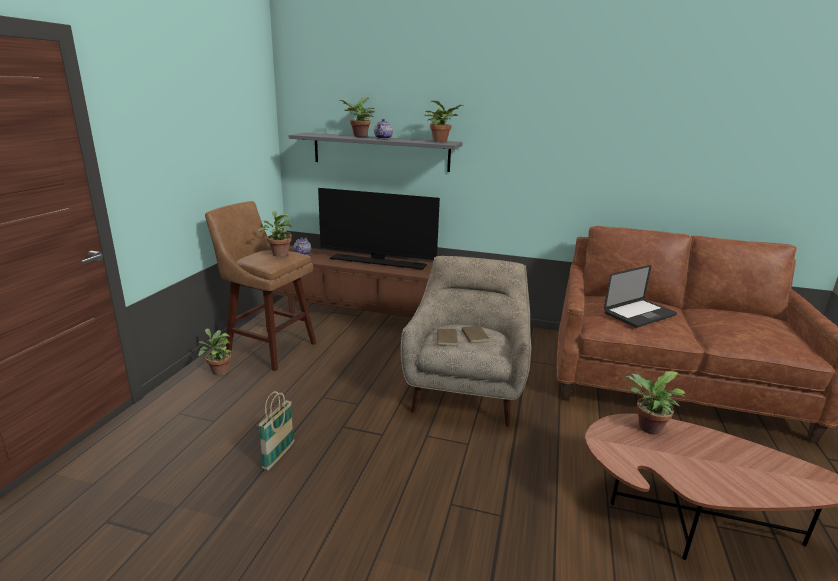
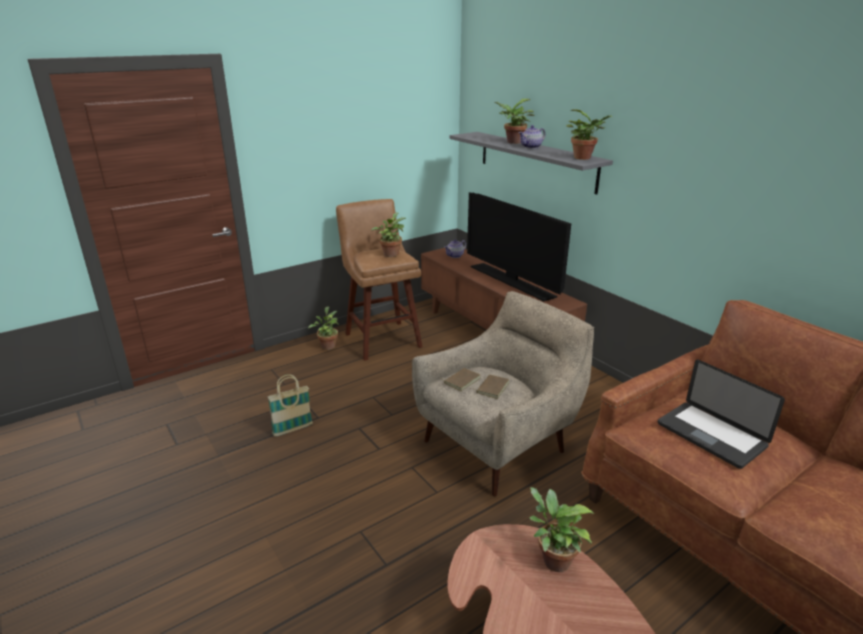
camera: 40 degrees right, 5 degrees up
(639, 314) = (711, 435): laptop -> laptop turned 45 degrees clockwise

